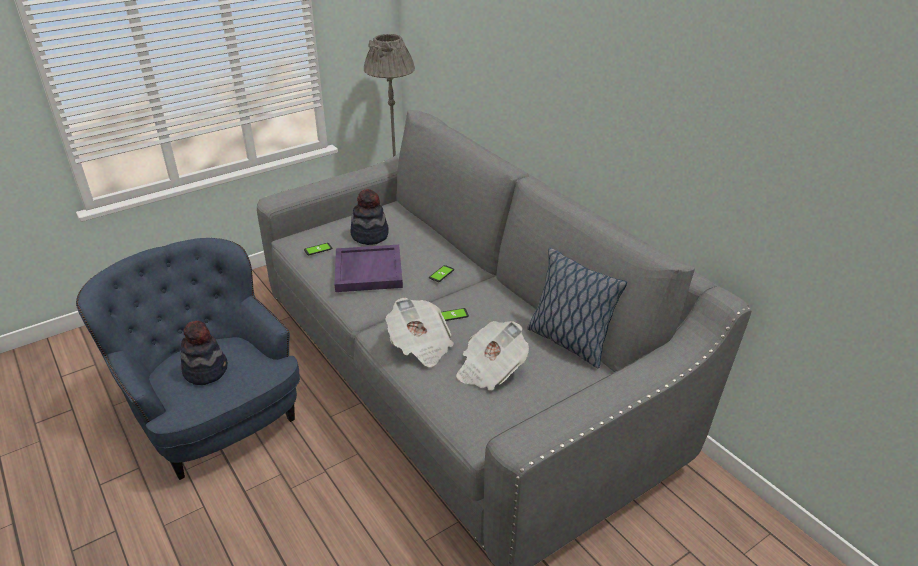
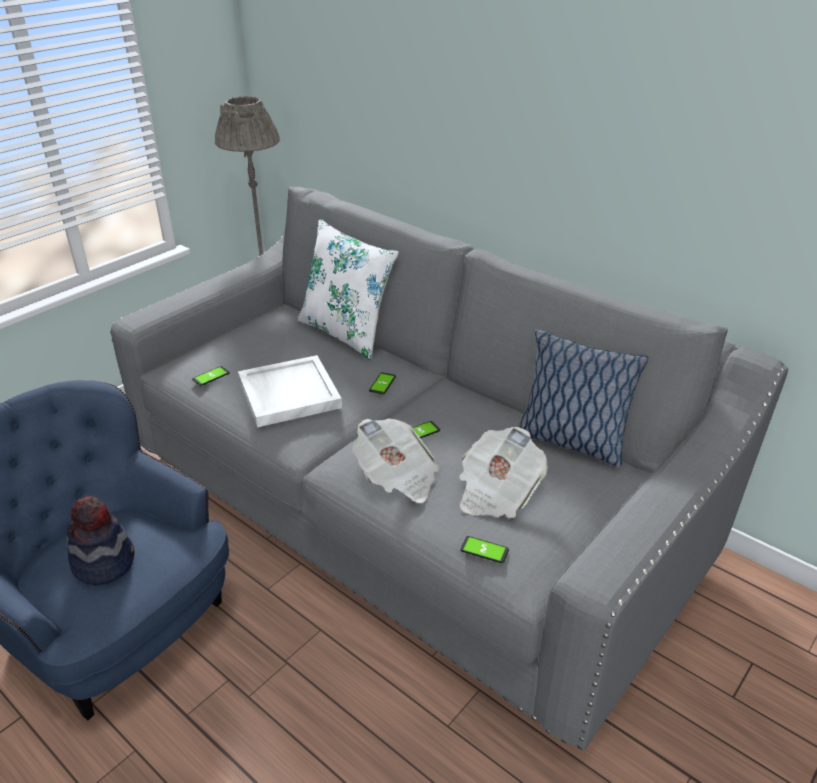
camera: 15 degrees left, 0 degrees up
(368, 271) = (288, 393): purple tray -> white tray
(370, 235) = (271, 349): hat -> none
(432, 230) = (347, 332): none -> white pillow
(460, 410) = (484, 550): none -> phone

